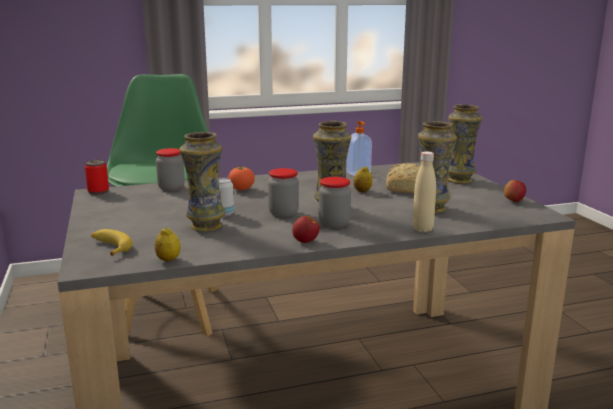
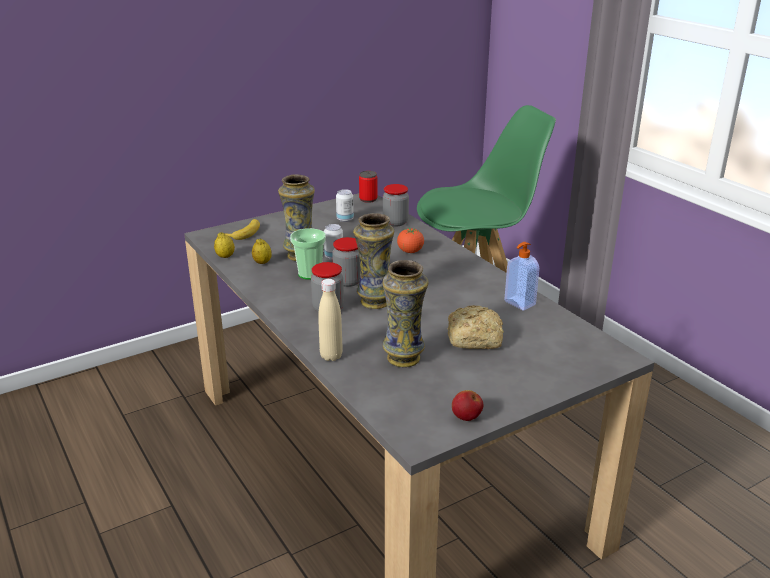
camera: 75 degrees right, 10 degrees up
(137, 203) = (345, 219): none -> can
(254, 225) = (309, 274): none -> cup
(305, 241) = (277, 301): apple -> none
(362, 191) = (445, 312): lemon -> lemon (262, 262)
(459, 180) = (540, 375): vase -> none

